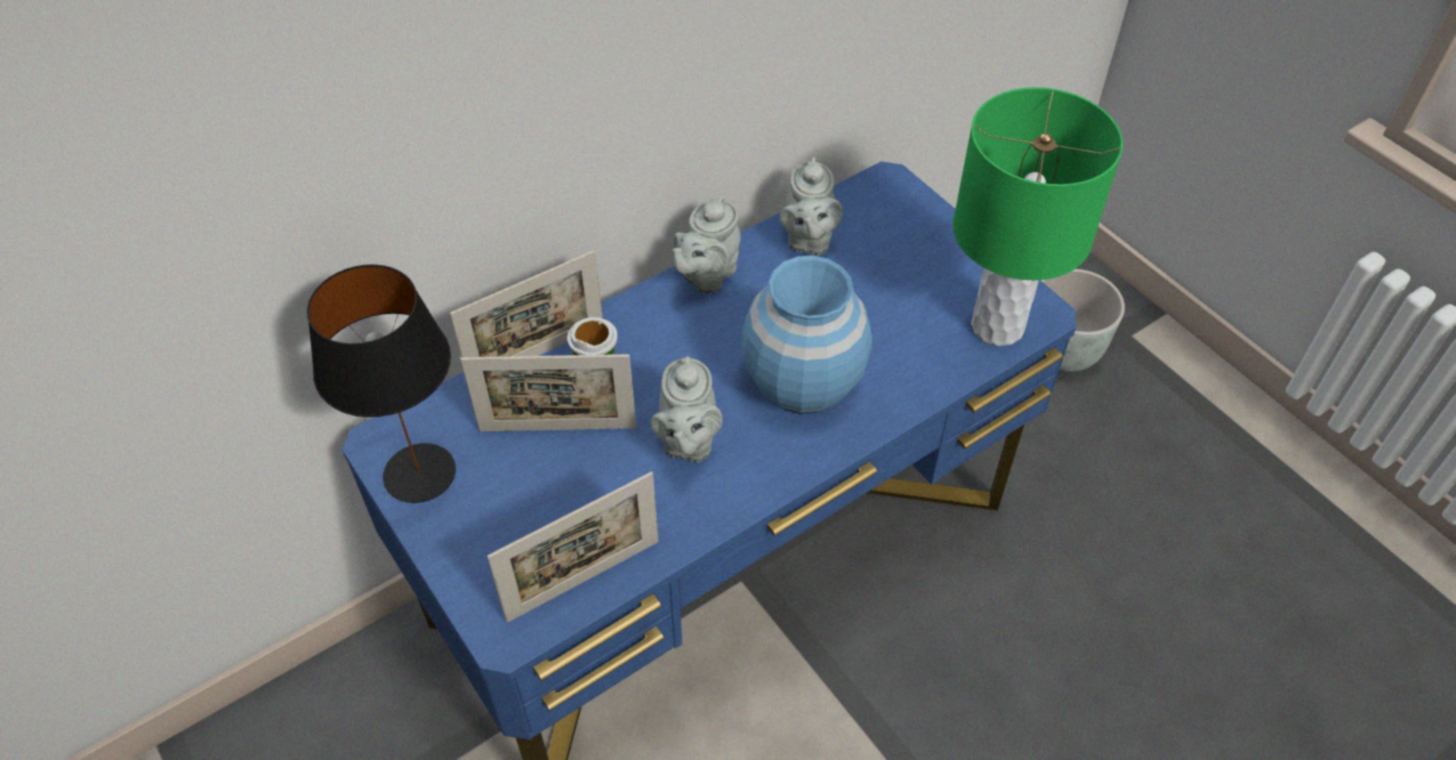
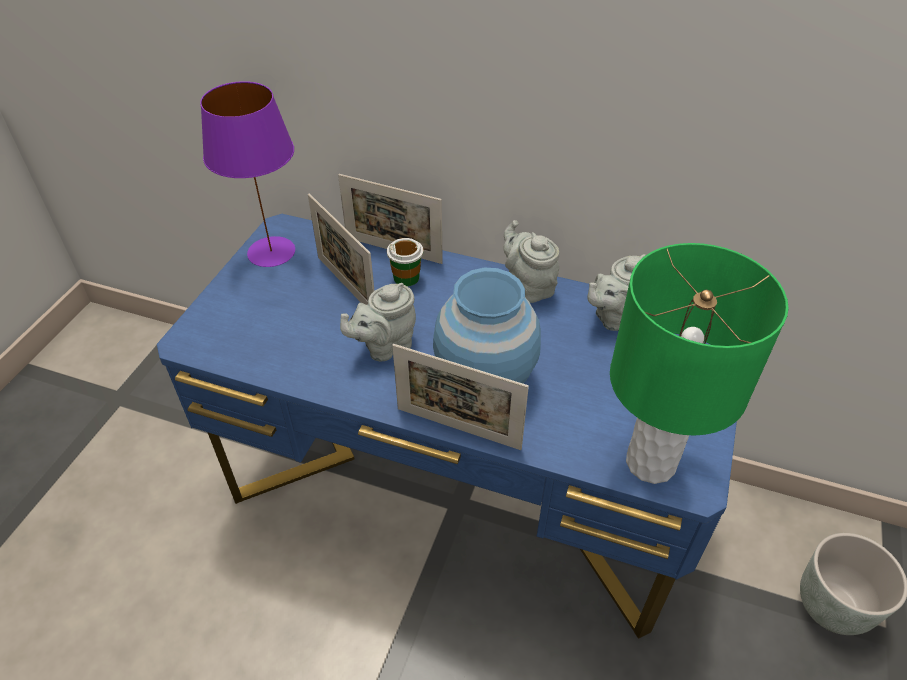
camera: 55 degrees right, 5 degrees down
(418, 474) = (270, 251): black table lamp -> purple table lamp
(584, 580) = (244, 354): picture frame -> picture frame (458, 428)
(706, 276) = (528, 286): grey teapot -> grey teapot turned 60 degrees clockwise

